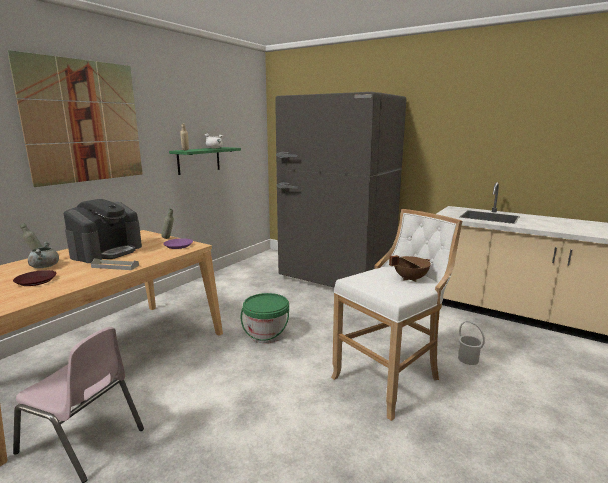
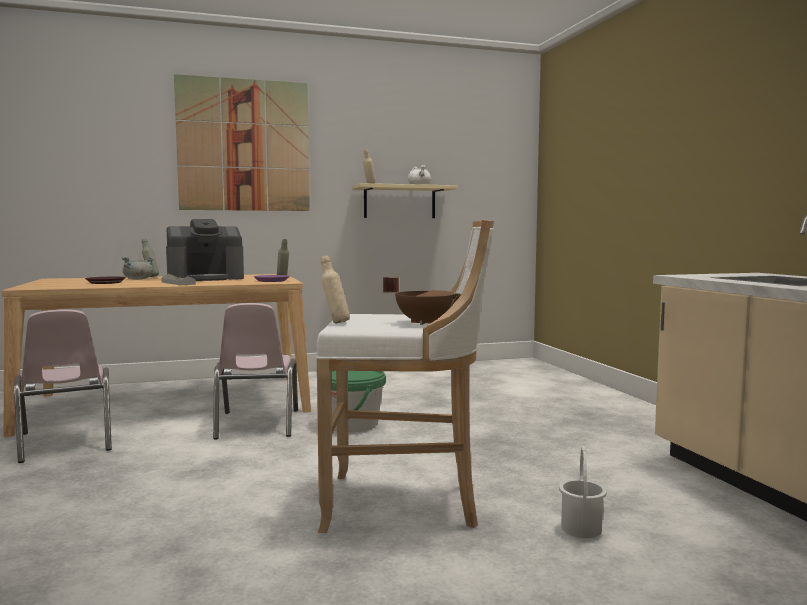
camera: 40 degrees right, 10 degrees down
(199, 160) = (399, 202): green shelf -> beige shelf
(208, 358) = (256, 424): none -> pink chair
(336, 277) = (567, 398): grey fridge -> none
(375, 293) = (334, 323): none -> beige bottle

